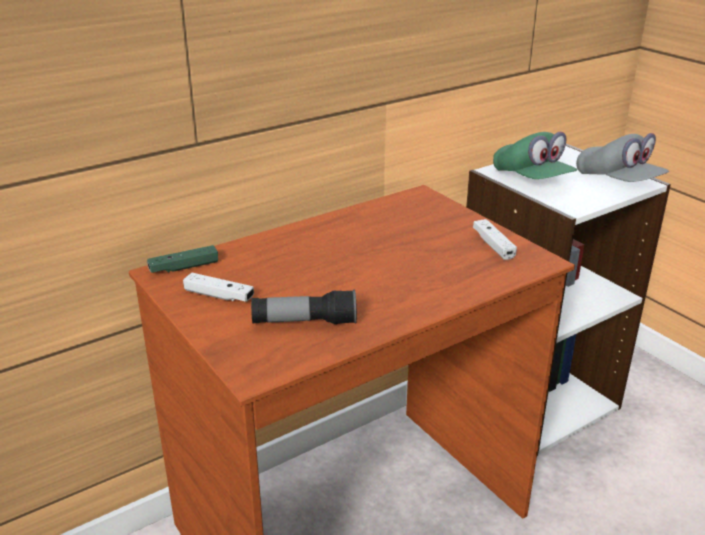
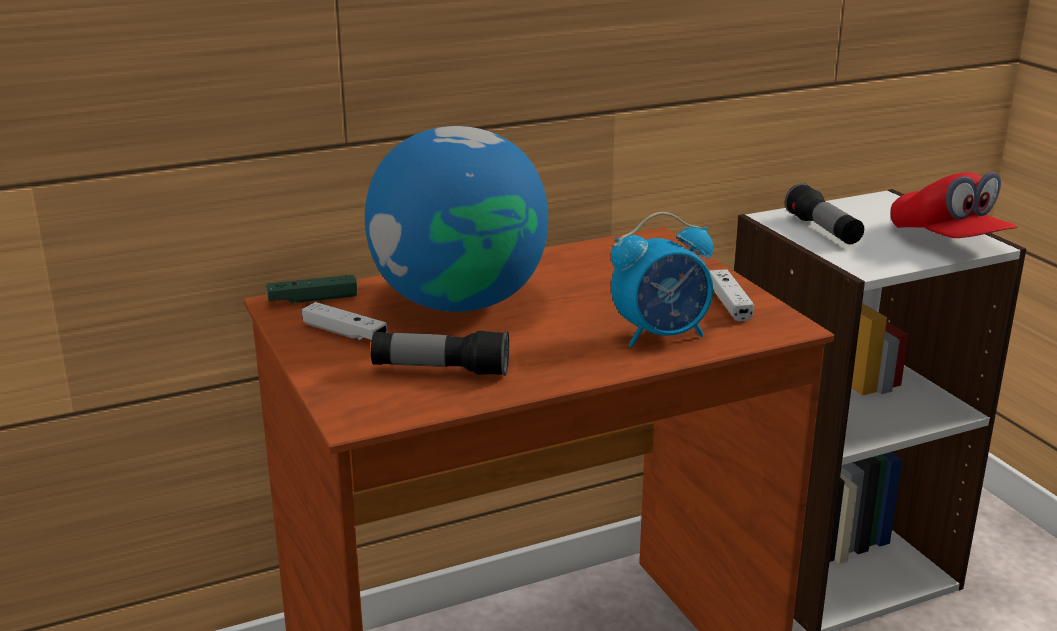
camera: 10 degrees right, 5 degrees down
(297, 260) = (459, 302): none -> globe
(456, 276) = (661, 335): none -> alarm clock
(532, 179) = (823, 230): green cap -> flashlight
(618, 181) = (948, 241): grey cap -> red cap

